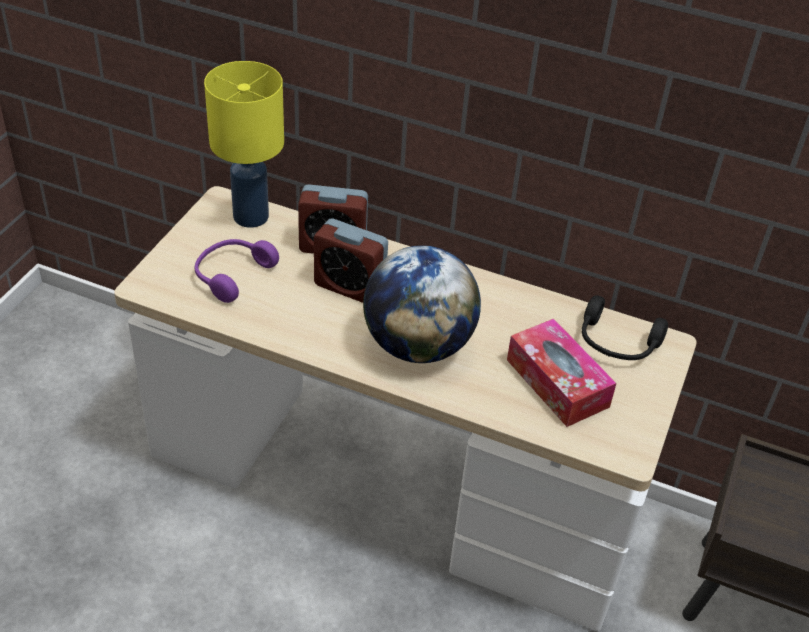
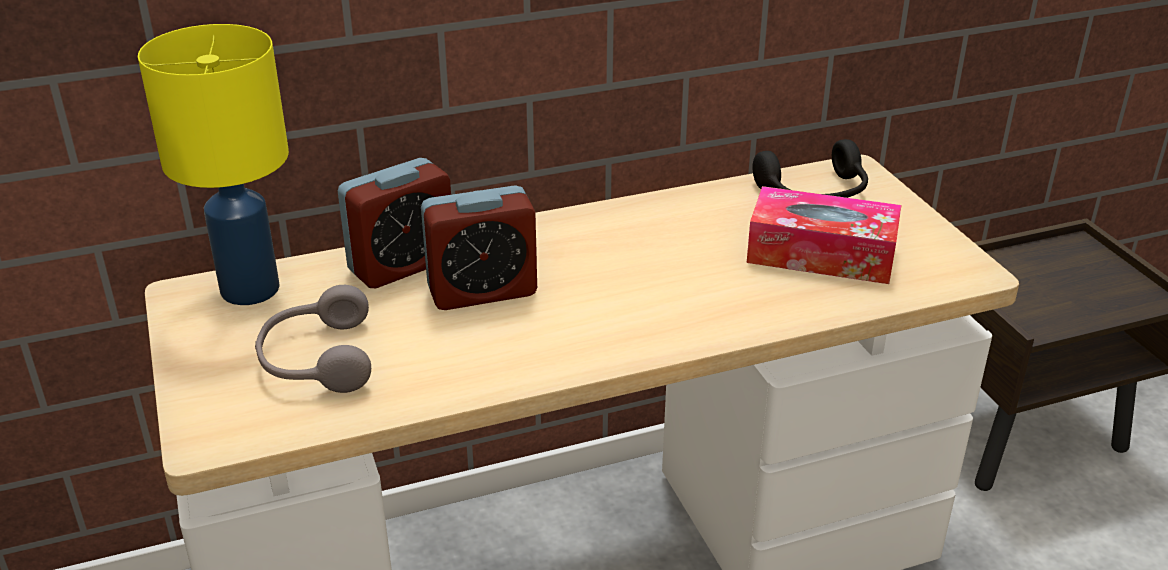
camera: 40 degrees left, 10 degrees down
(231, 275) = (316, 360): purple headphones -> grey headphones
(418, 345) = (643, 301): globe -> none

